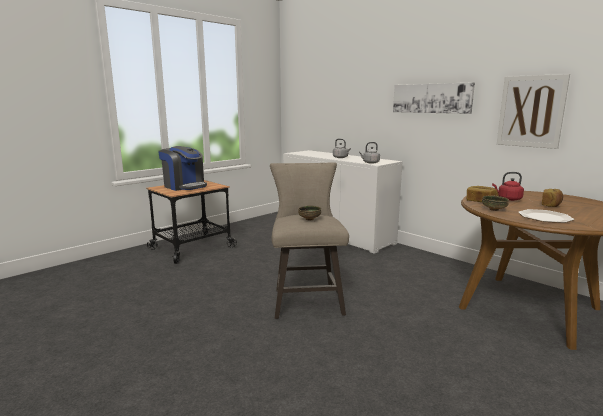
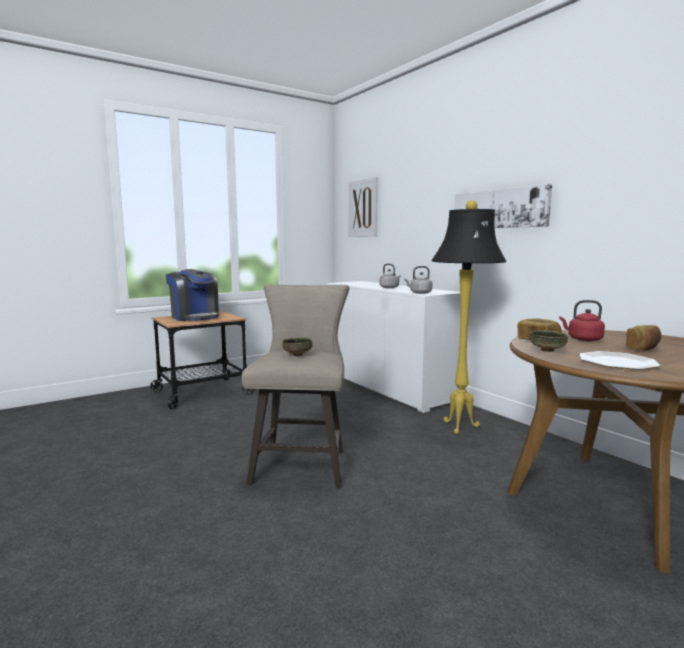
camera: 10 degrees right, 5 degrees down
(406, 263) = (460, 427): none -> black floor lamp
(531, 111) = (626, 219): picture -> picture (363, 208)

